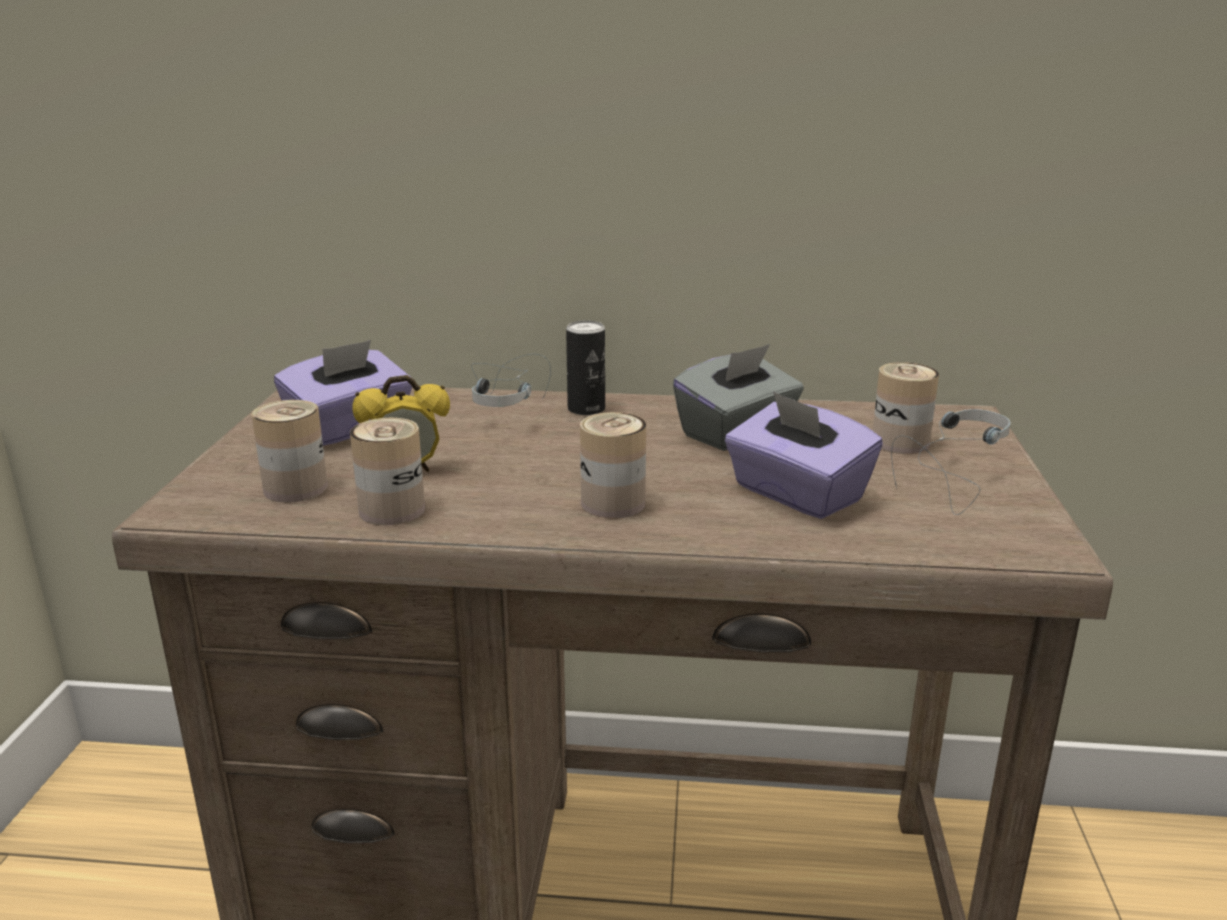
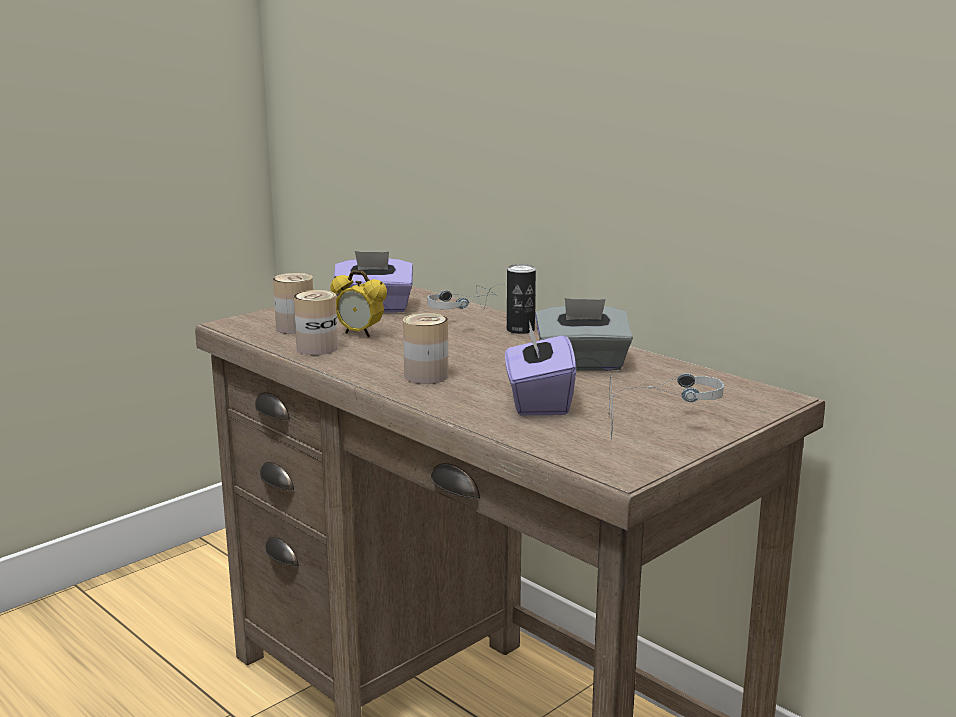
camera: 40 degrees right, 5 degrees down
(900, 443) = (680, 398): can -> none

